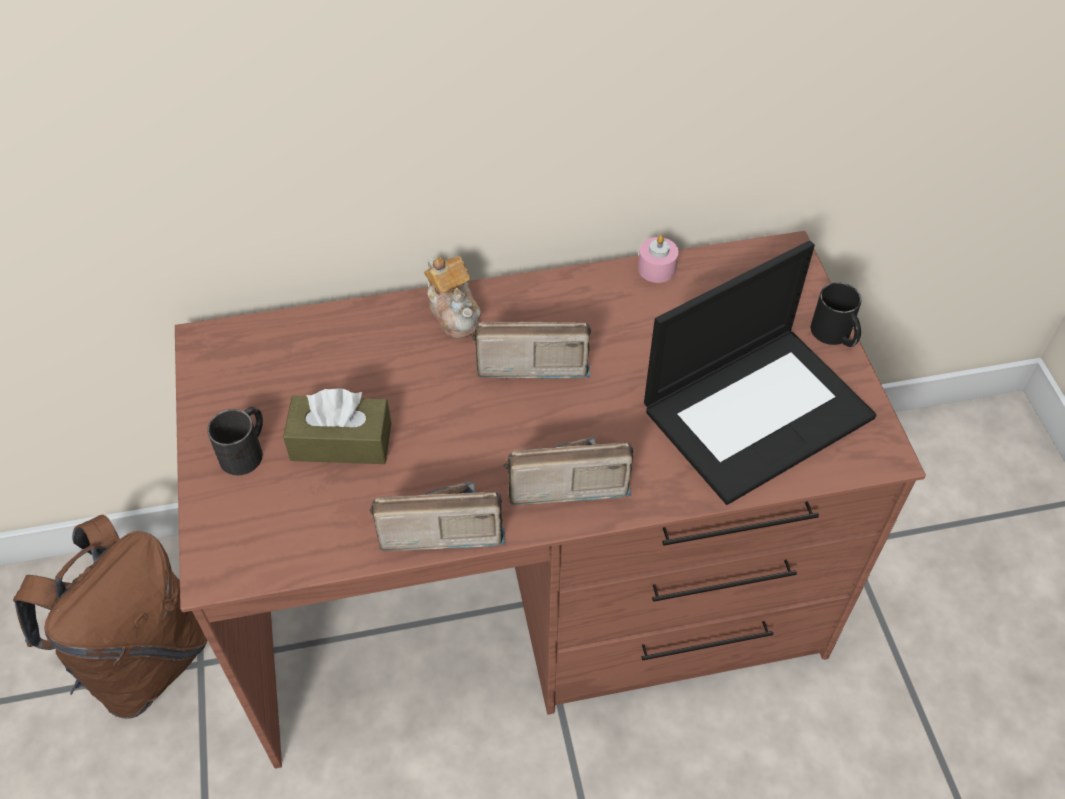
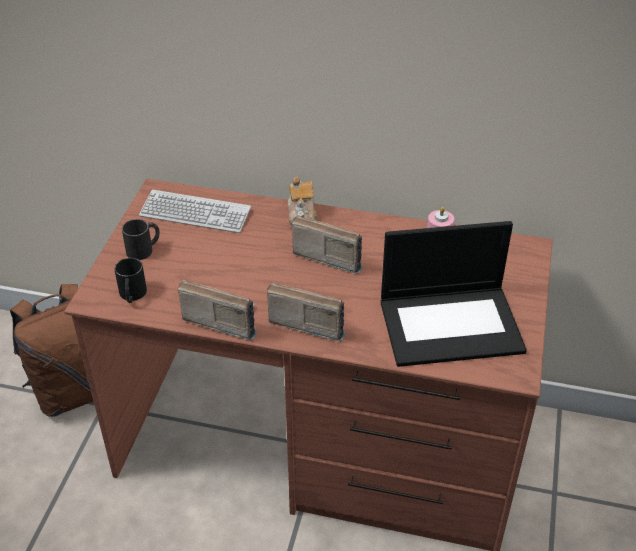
camera: 25 degrees right, 10 degrees down
(290, 359) = (195, 213): none -> keyboard
(341, 442) = (196, 261): brown tissue box -> none
(835, 335) = (531, 301): black mug -> black mug (132, 295)

